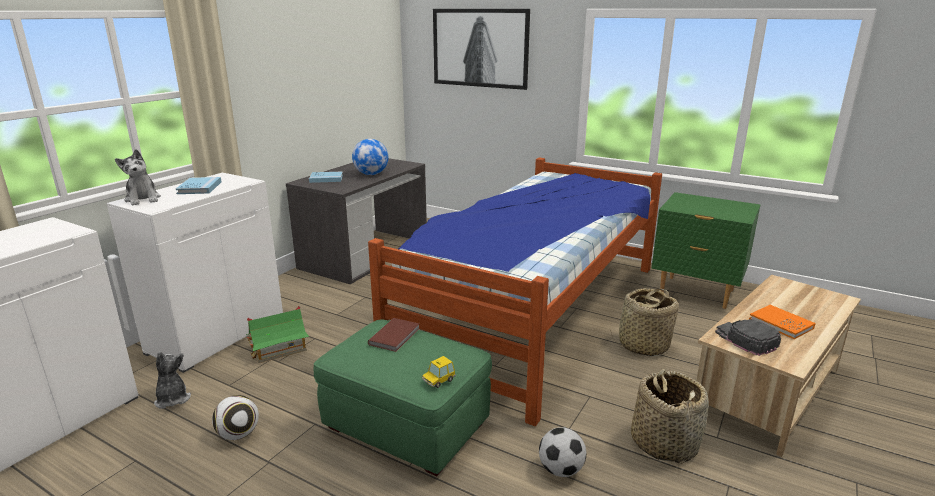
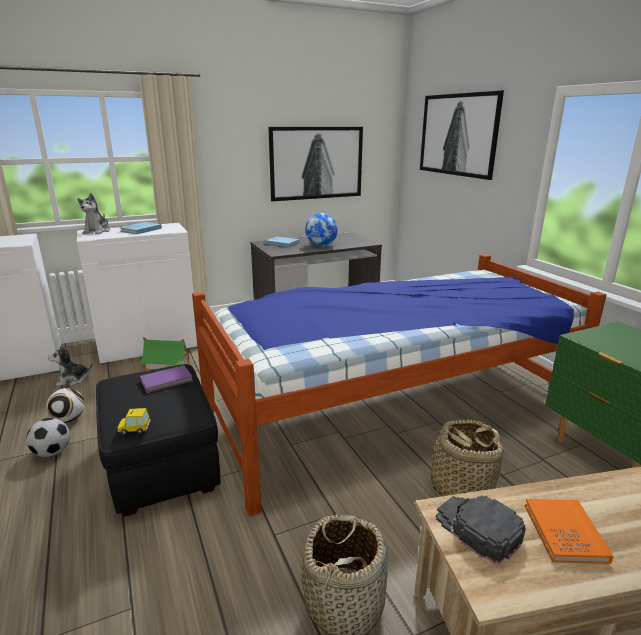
camera: 35 degrees right, 0 degrees up
(172, 399) = (72, 380): plush toy -> plush toy turned 120 degrees counterclockwise
(336, 84) = (316, 163): none -> picture
(396, 336) = (167, 380): brown book -> purple book
(407, 426) = (161, 464): green ottoman -> black ottoman
(561, 470) = (214, 570): football -> football (52, 452)
(746, 339) = (477, 528): black cap -> black cap turned 45 degrees counterclockwise

